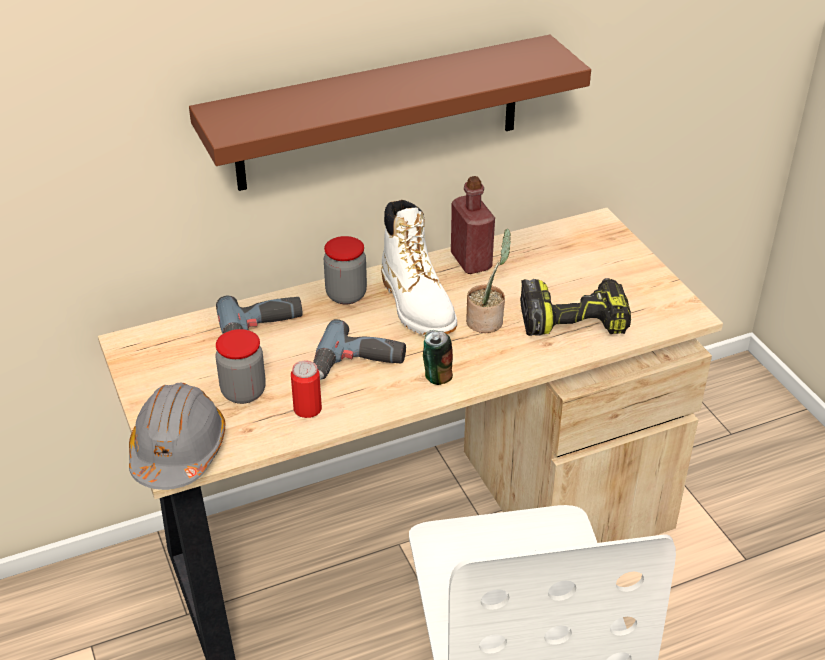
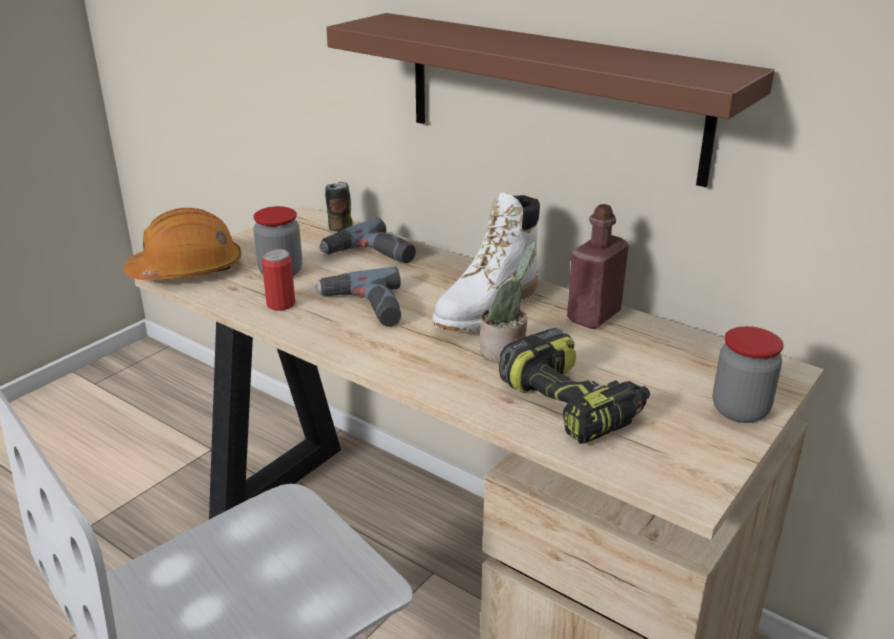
camera: 60 degrees right, 10 degrees down
(178, 451) = (187, 270): grey hard hat -> orange hard hat
(346, 295) = (460, 274): jar -> jar (740, 410)
(436, 376) = (385, 351): can -> can (340, 228)

